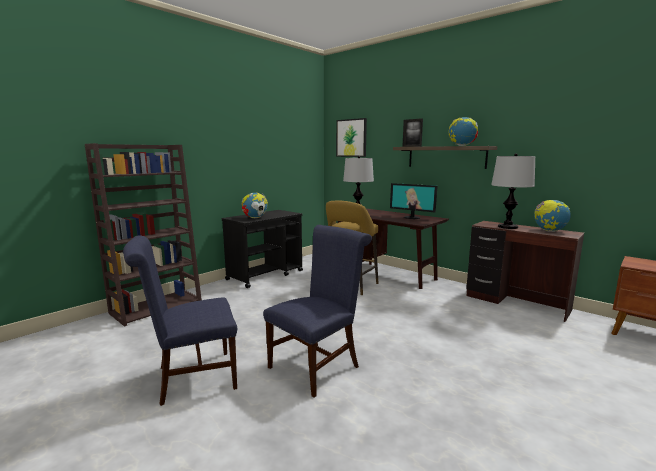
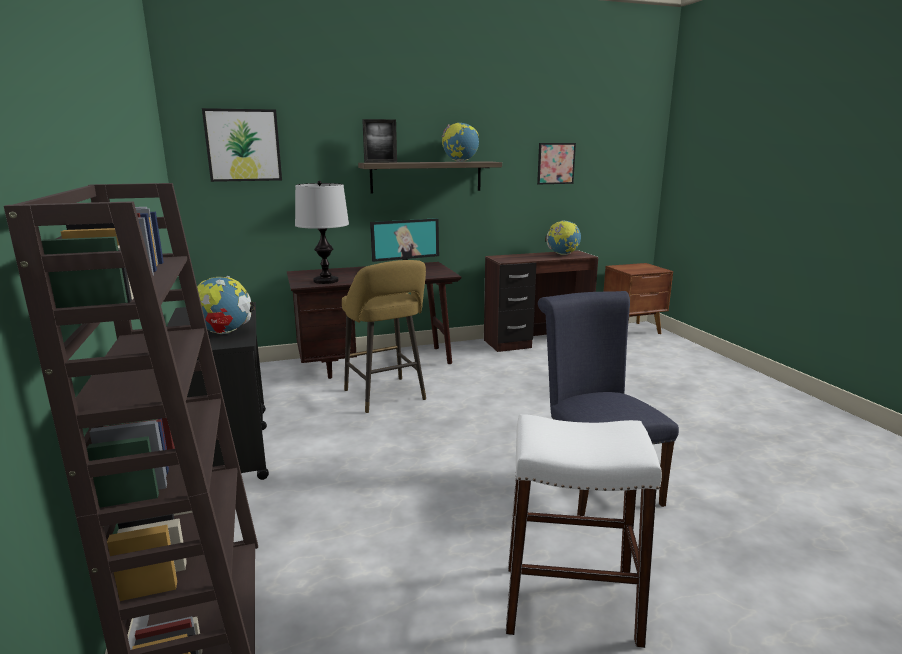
camera: 60 degrees left, 5 degrees up
(190, 378) = (570, 603): blue chair -> white stool
(508, 227) = (528, 258): table lamp -> none
(566, 148) = (556, 163): none -> picture

